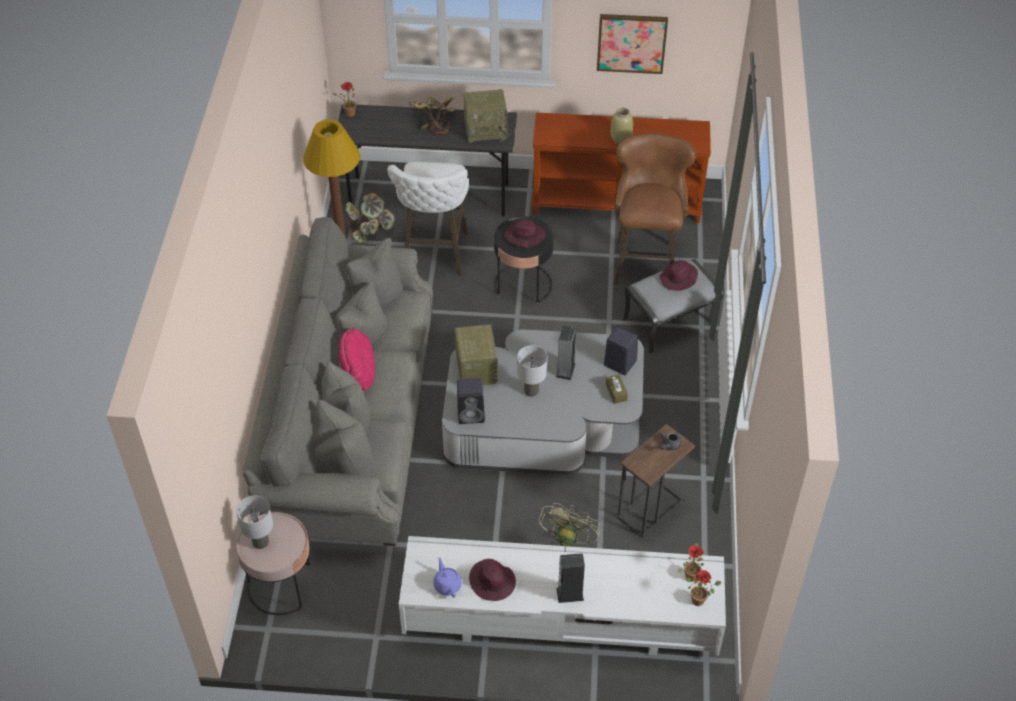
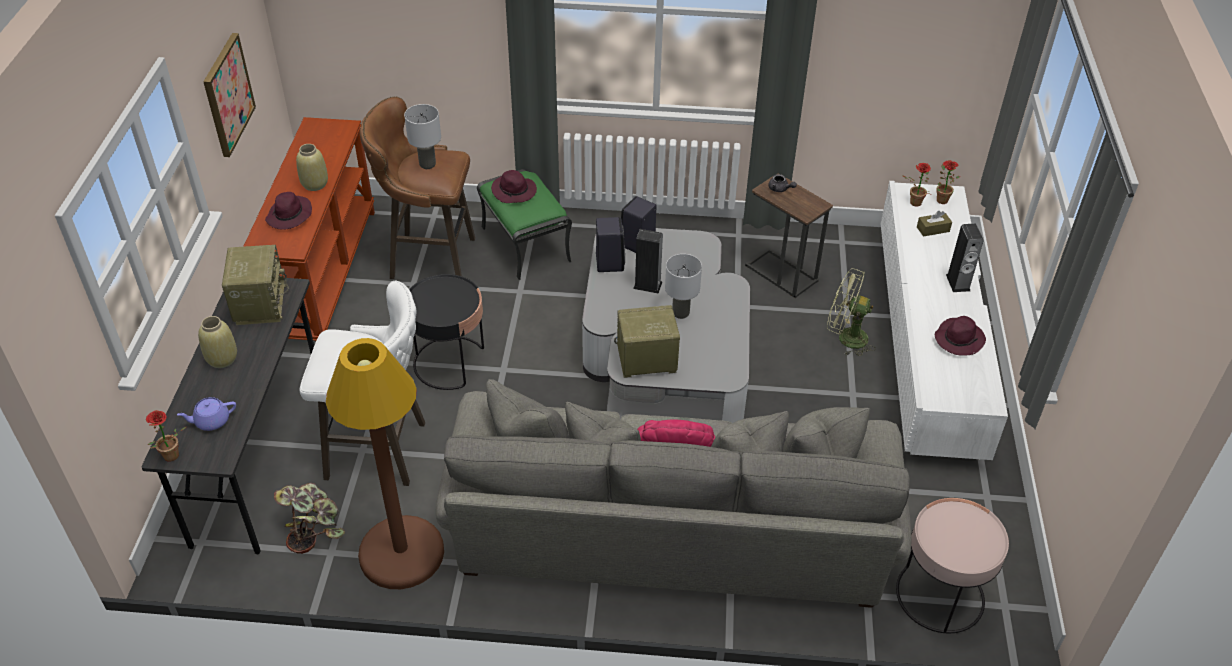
camera: 90 degrees left, 5 degrees down
(260, 543) = (965, 548): white table lamp -> white table lamp (427, 165)
(432, 121) = (222, 359): potted plant -> beige vase
(447, 584) = (972, 375): purple teapot -> purple teapot (211, 421)
(472, 414) = (717, 364): black speaker -> black speaker (609, 262)
(524, 236) = (441, 300): purple hat -> purple hat (289, 216)
(616, 392) = (679, 248): brown tissue box -> brown tissue box (933, 229)
(670, 321) = (524, 244): grey ottoman -> green ottoman

